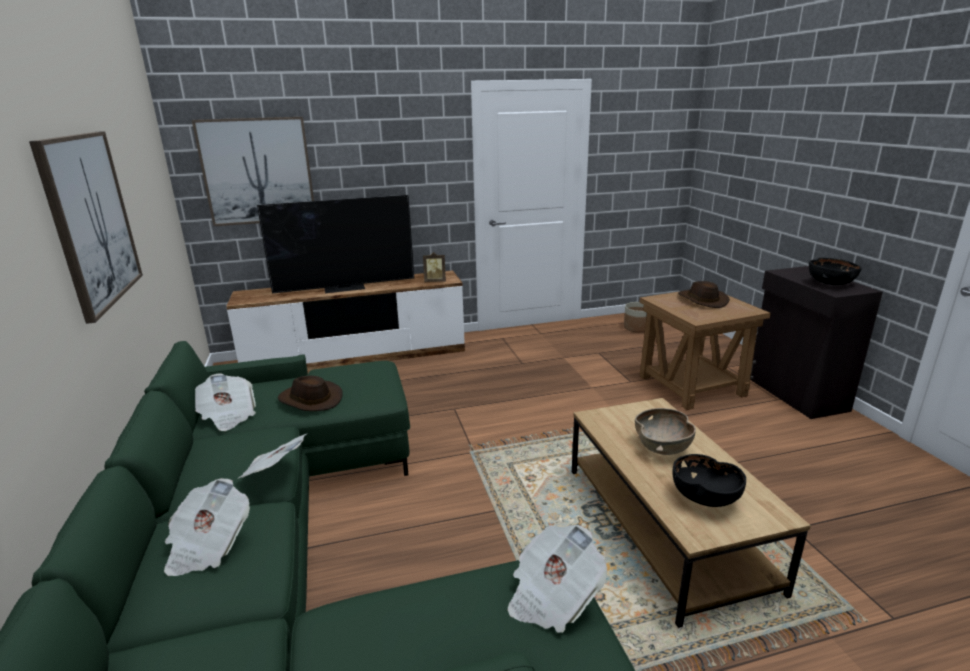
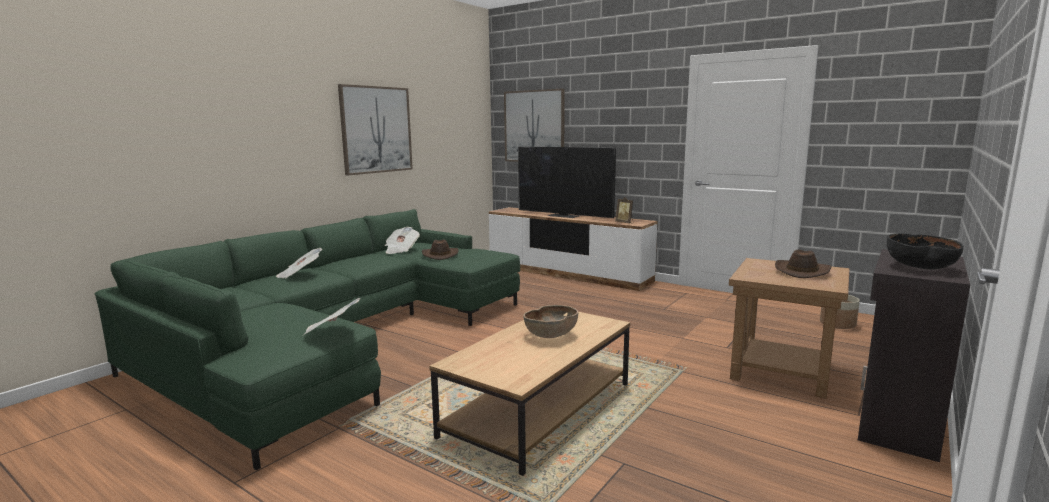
camera: 50 degrees right, 10 degrees down
(275, 471) = (365, 267): newspaper -> none
(704, 497) = (502, 358): black bowl -> none

